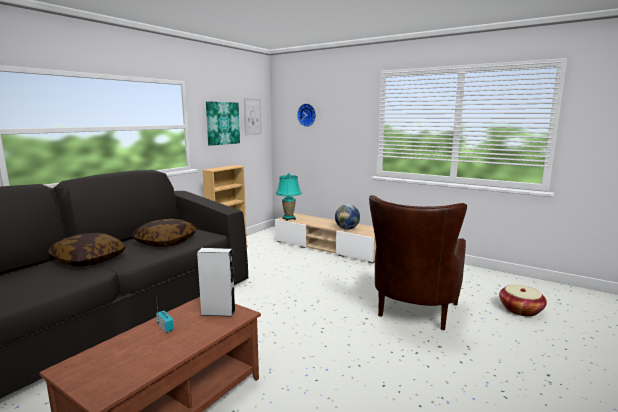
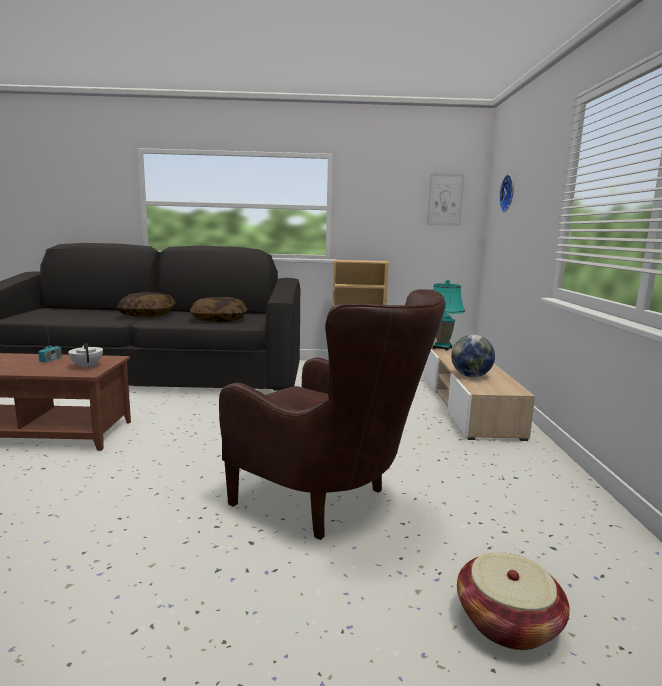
camera: 55 degrees right, 0 degrees up
(218, 312) = (87, 366): grey speaker -> white teapot
(222, 123) = (386, 206): picture -> none
(413, 315) = (329, 504): brown armchair -> brown armchair turned 135 degrees counterclockwise

